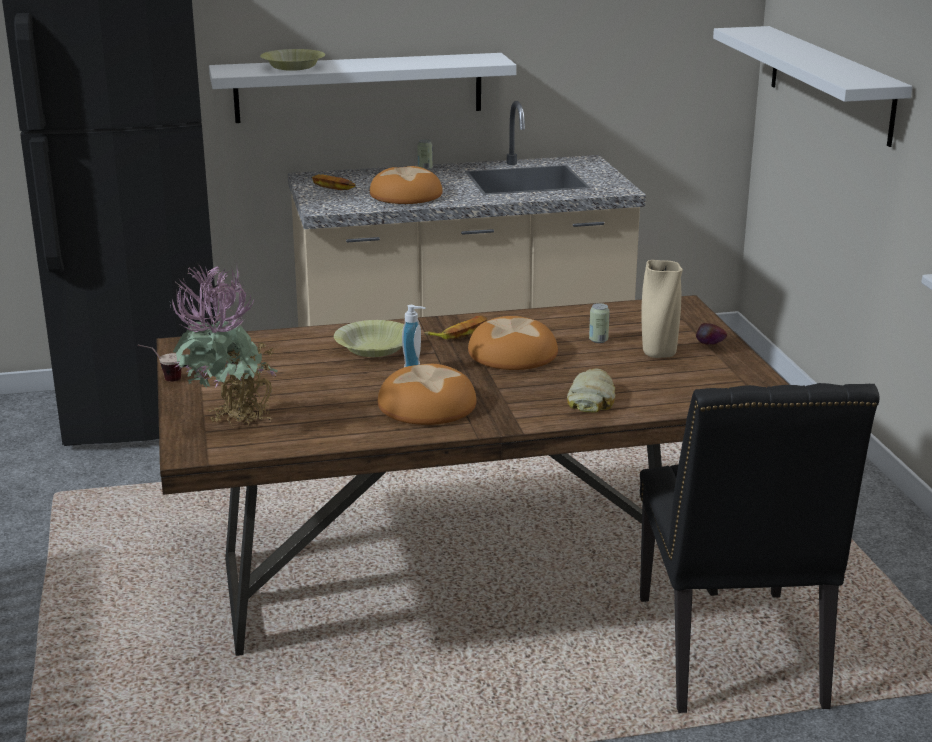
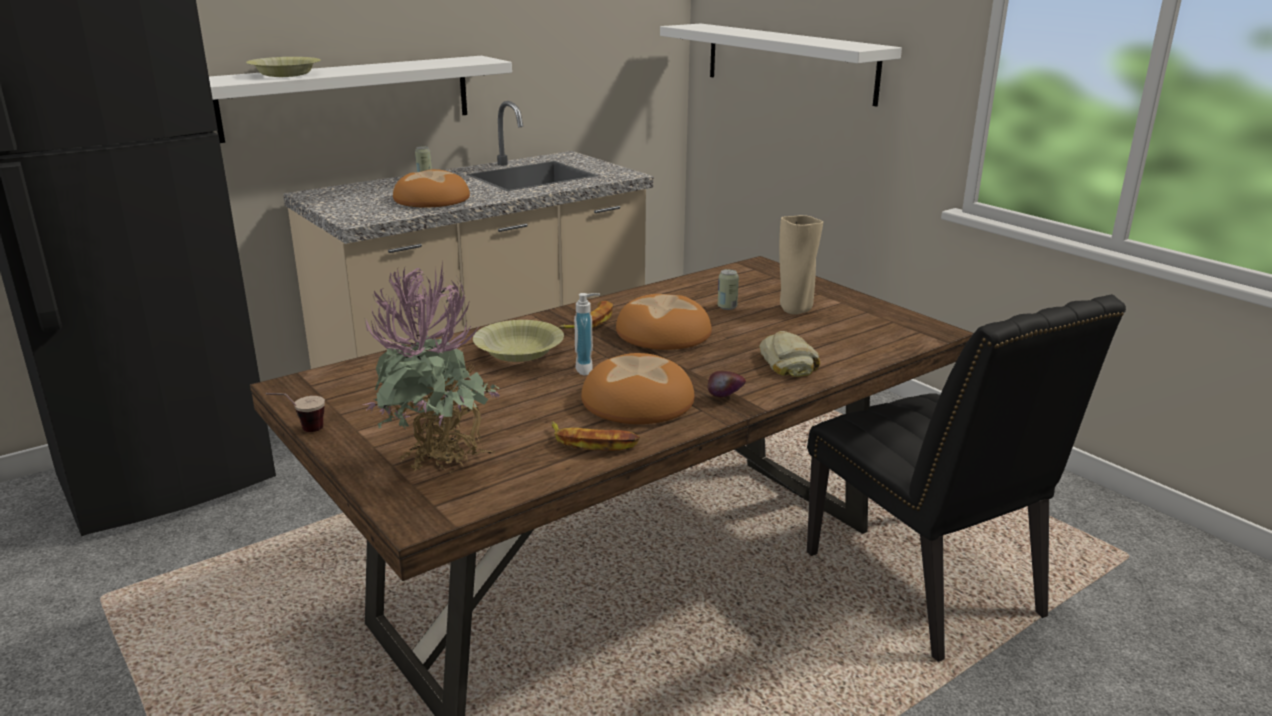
camera: 25 degrees left, 0 degrees up
(332, 186) = (345, 199): banana -> banana (593, 443)
(710, 346) = (828, 296): apple -> apple (725, 399)

